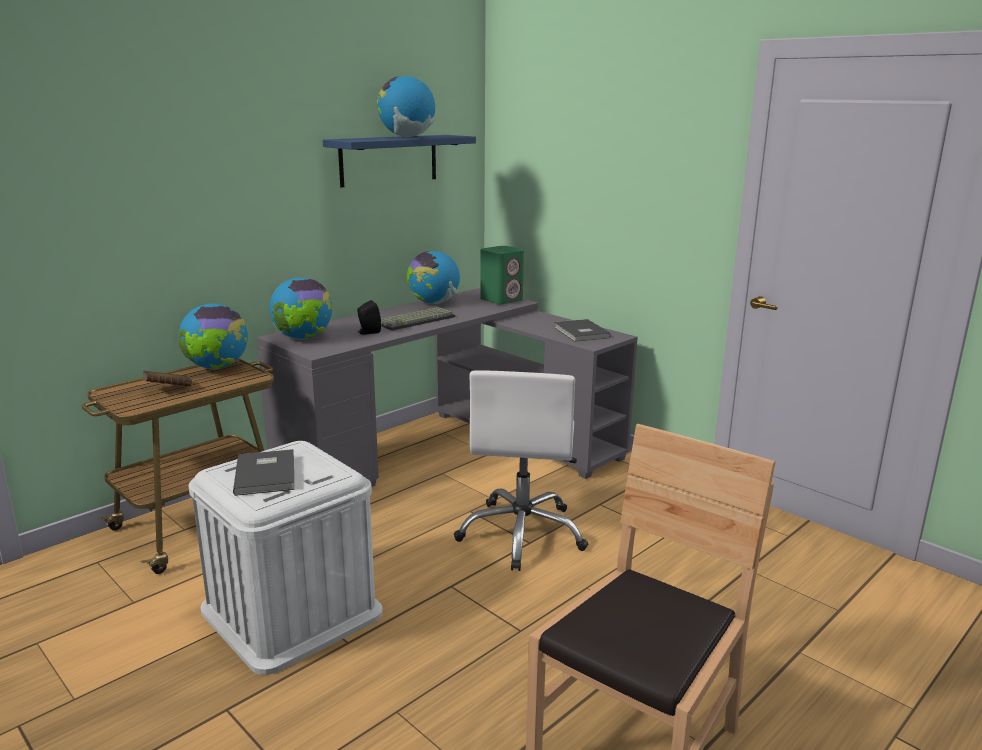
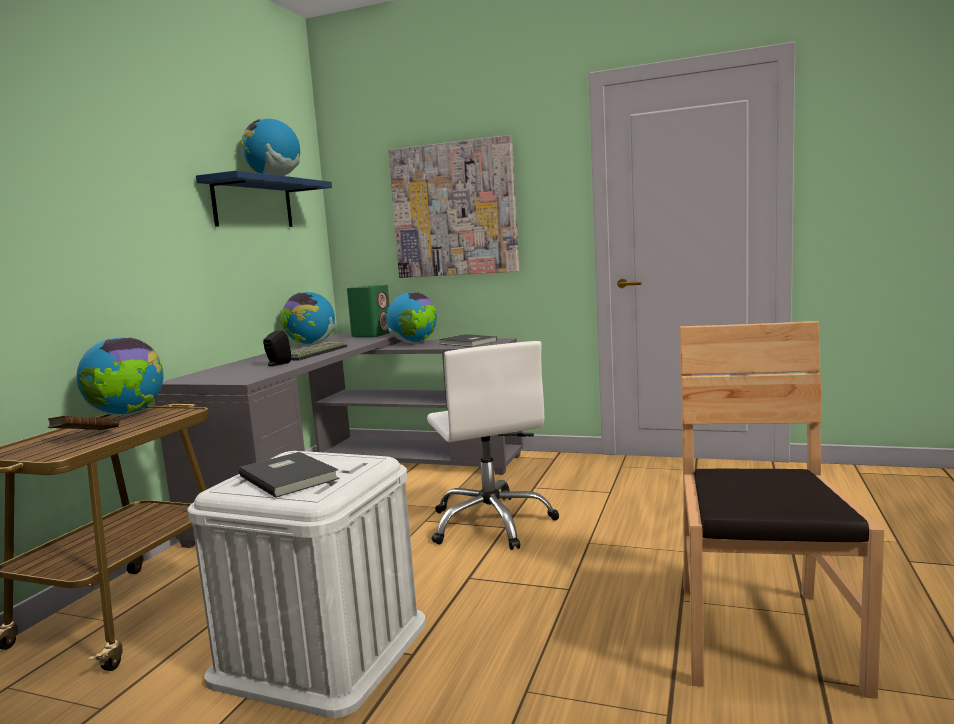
camera: 25 degrees left, 10 degrees down
(303, 338) = (211, 376): globe -> globe (413, 343)
(600, 180) = (454, 209): none -> picture

